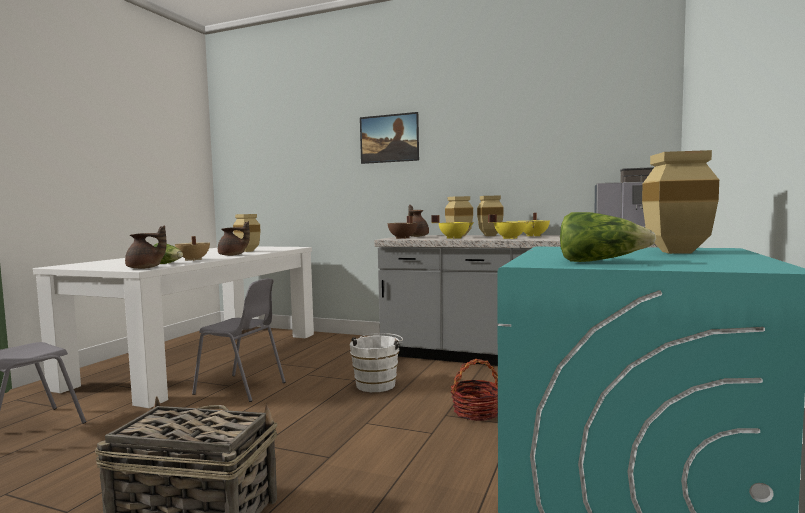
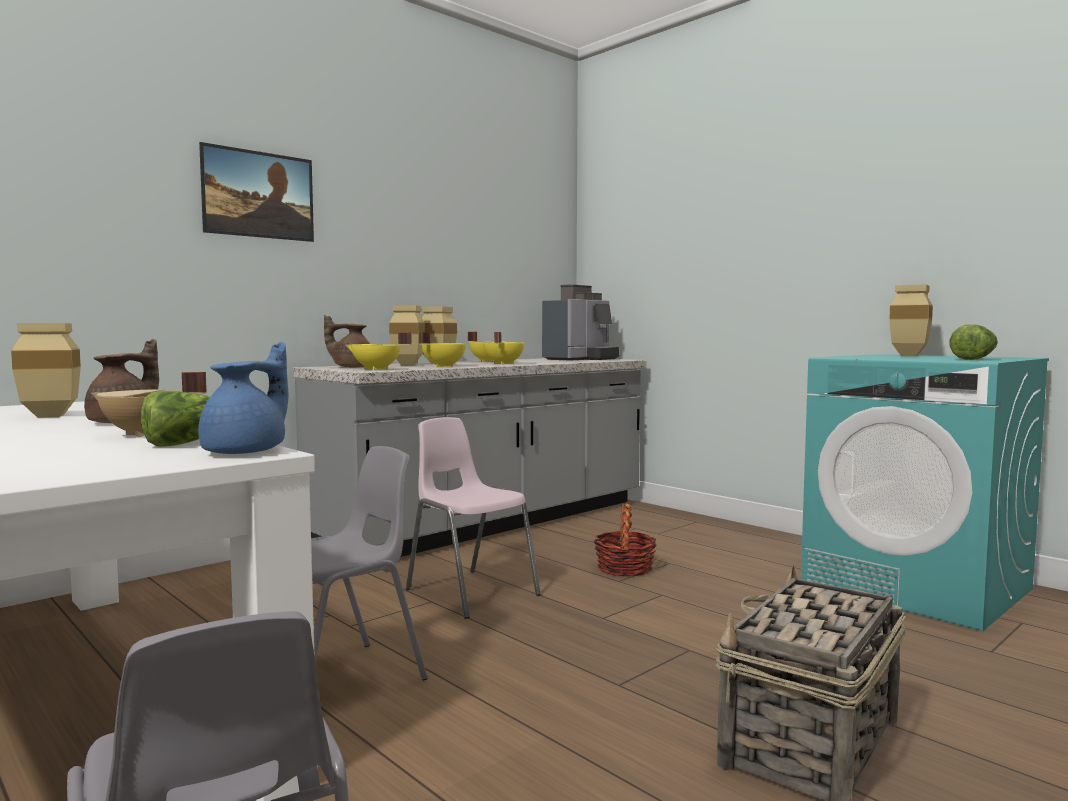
camera: 65 degrees left, 0 degrees up
(145, 268) = (248, 451): brown teapot -> blue teapot
(377, 384) = (470, 592): white bucket -> pink chair
(402, 238) = (376, 369): brown cooking pot -> yellow cooking pot

